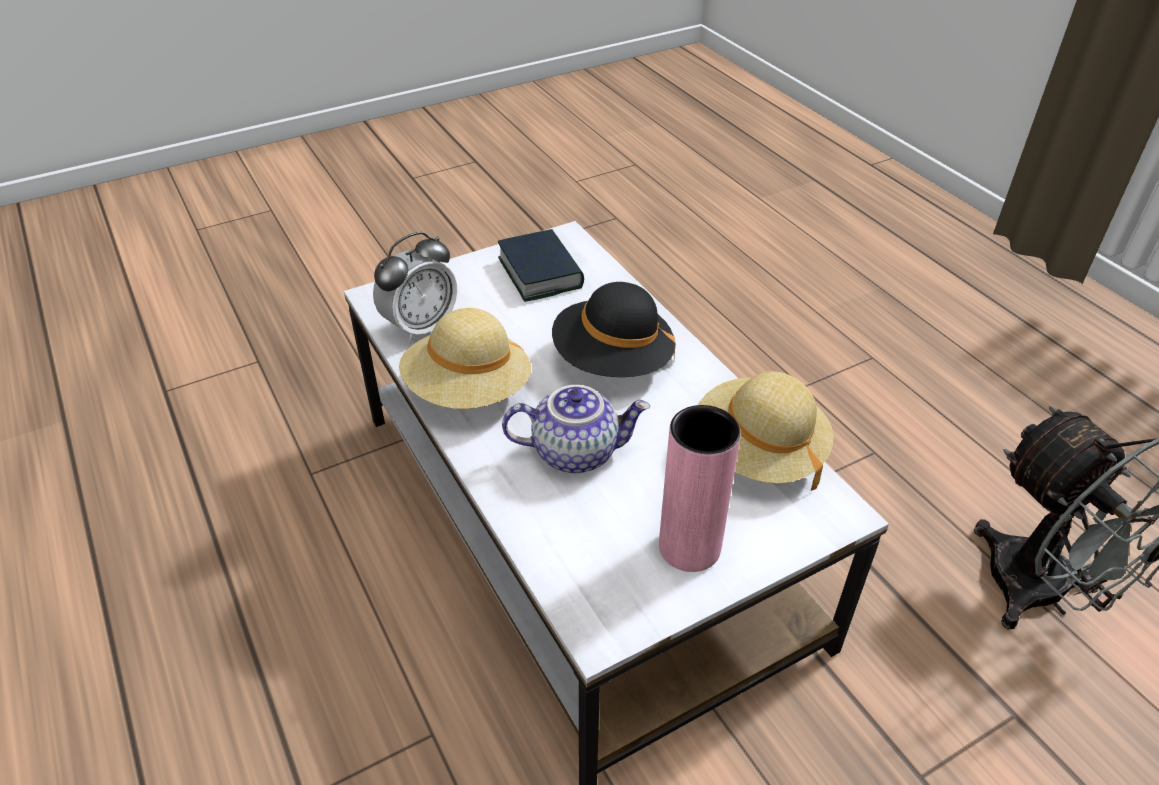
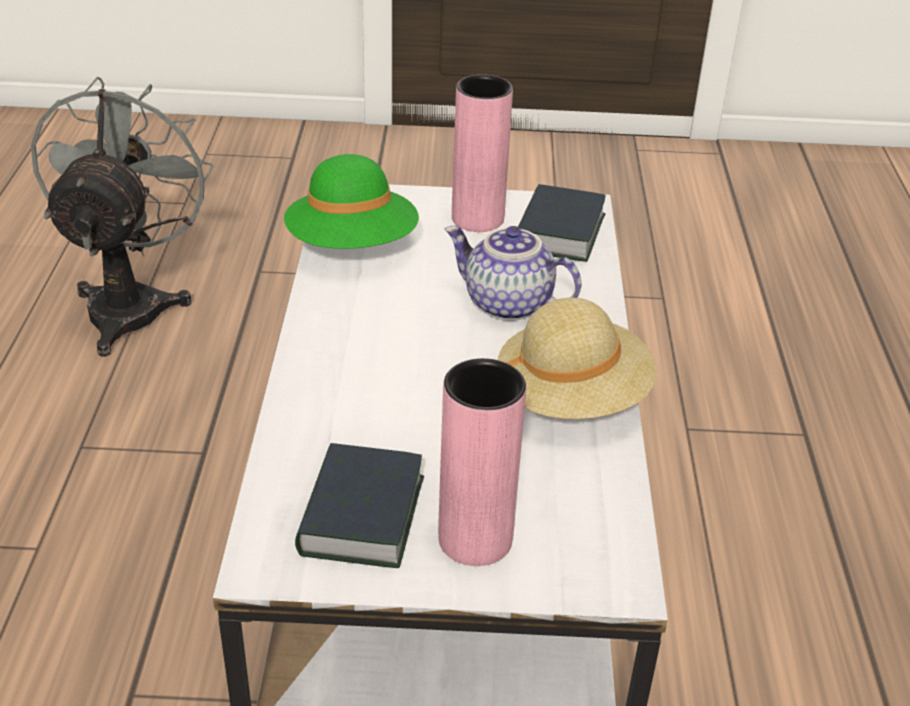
camera: 150 degrees left, 5 degrees down
(420, 326) = (582, 502): alarm clock -> none
(470, 285) = (475, 539): none -> pink vase
(596, 569) = (559, 233): none -> book
(612, 361) = (391, 364): black hat -> none
(758, 452) = (352, 246): beige hat -> green hat

